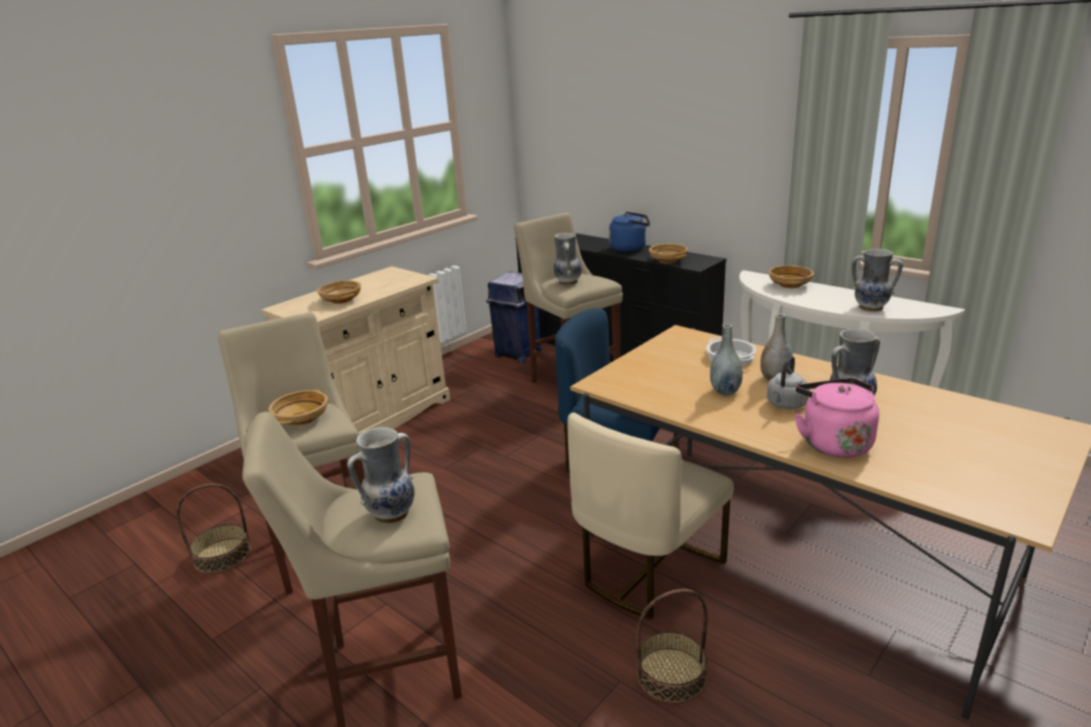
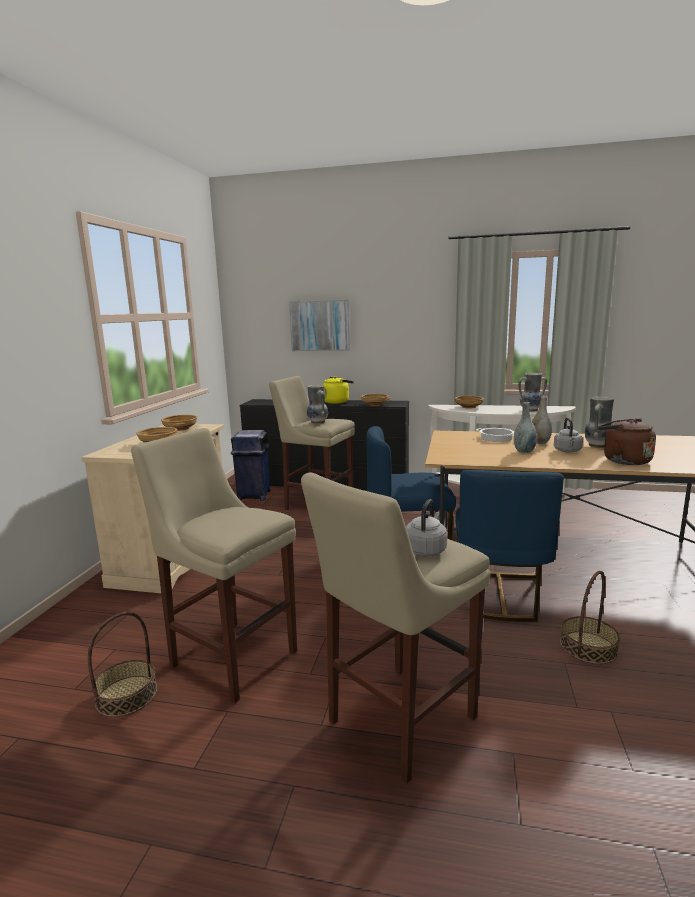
camera: 30 degrees left, 10 degrees down
(302, 419) = (236, 517): beige bowl -> beige bowl (180, 429)
(391, 513) = (426, 549): vase -> grey kettle
(622, 138) = (320, 325): none -> picture
(630, 248) = (337, 402): blue kettle -> yellow kettle
(647, 570) = (500, 595): beige chair -> blue chair
(833, 442) = (623, 460): pink kettle -> brown kettle

